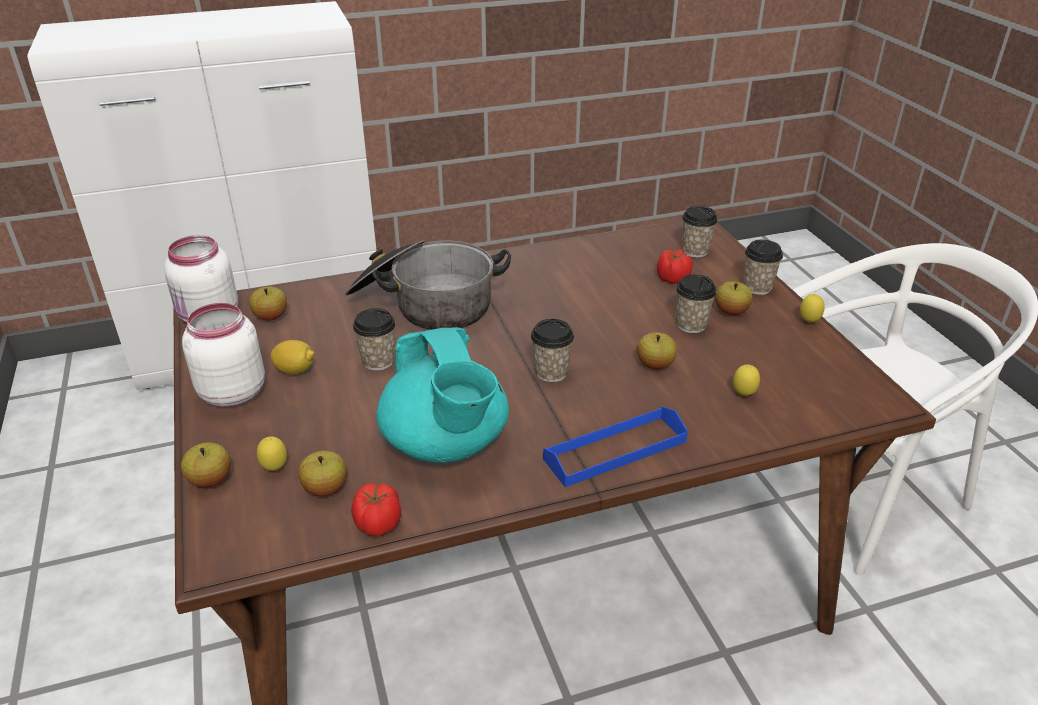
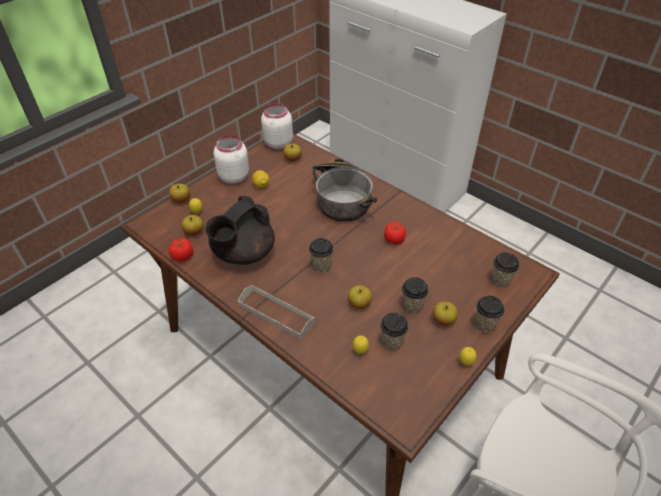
camera: 60 degrees right, 10 degrees up
(378, 361) = (286, 205): cup -> cup (392, 342)
(446, 444) = (243, 253): turquoise teapot -> black teapot
(615, 450) = (276, 313): blue tray -> grey tray
(672, 278) = (456, 281): tomato -> tomato (394, 239)

